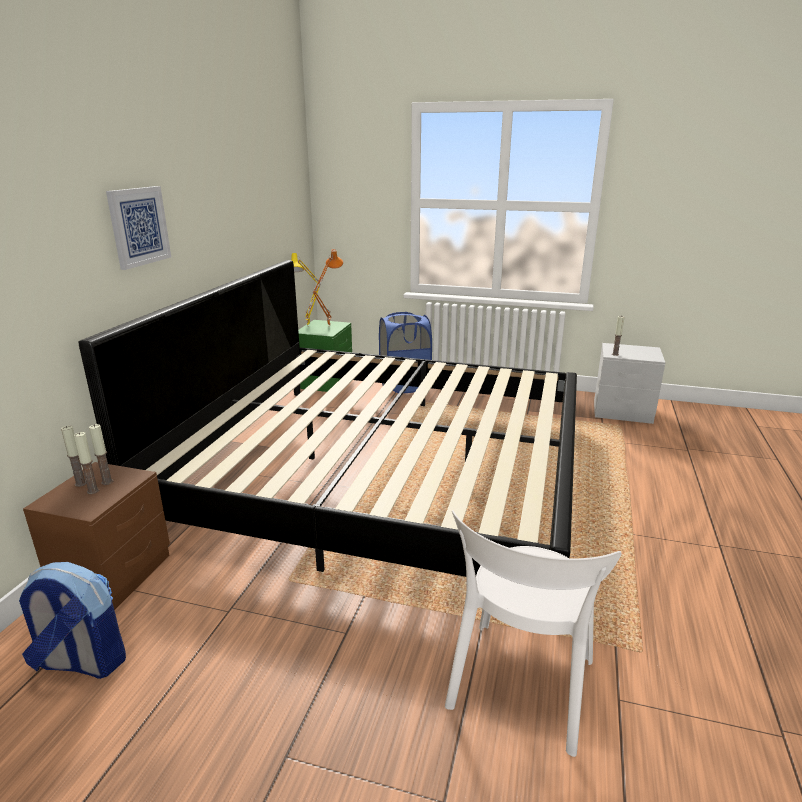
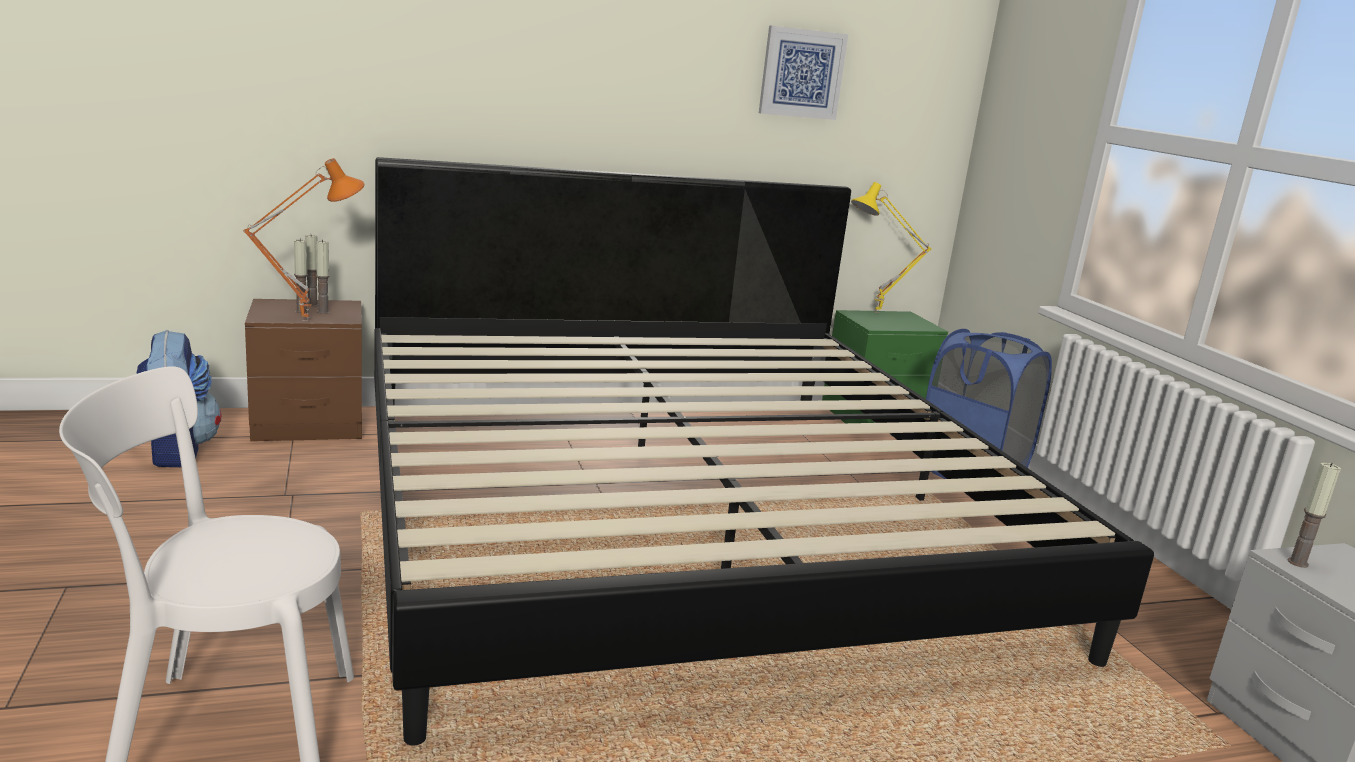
camera: 55 degrees right, 5 degrees down
(138, 226) = (525, 59): picture -> picture (802, 73)
(328, 326) = (902, 321): orange table lamp -> orange table lamp (306, 320)

